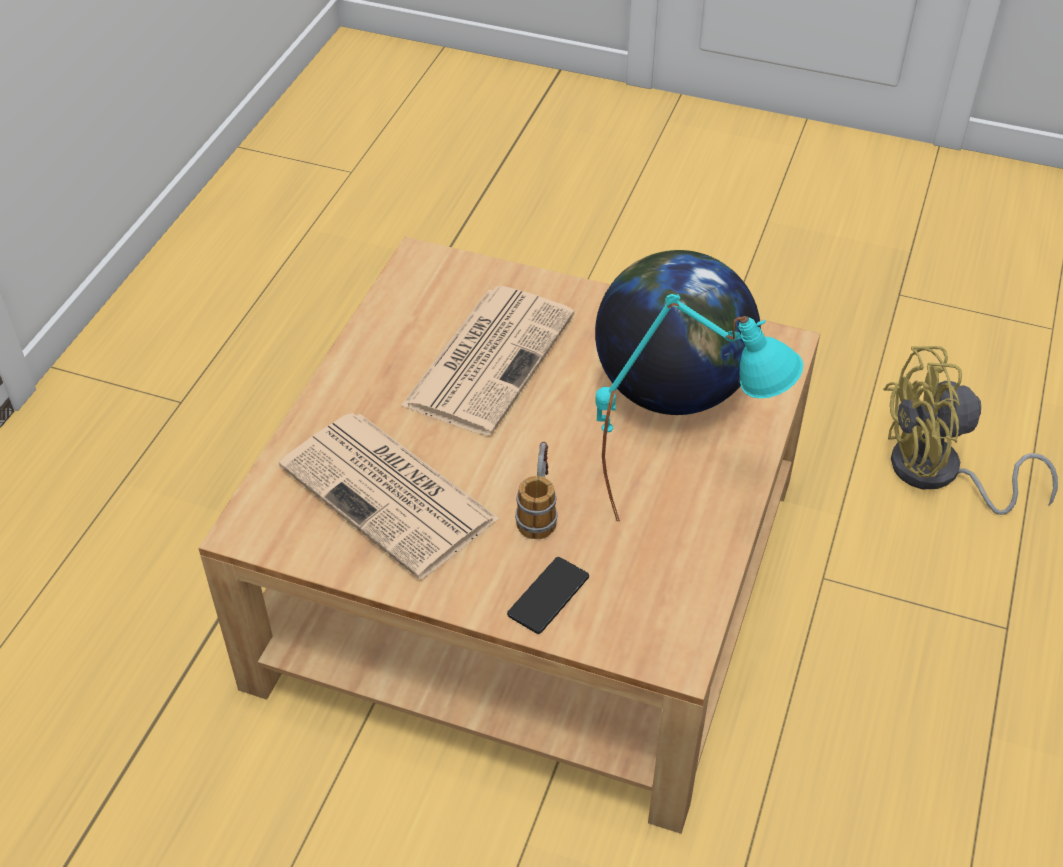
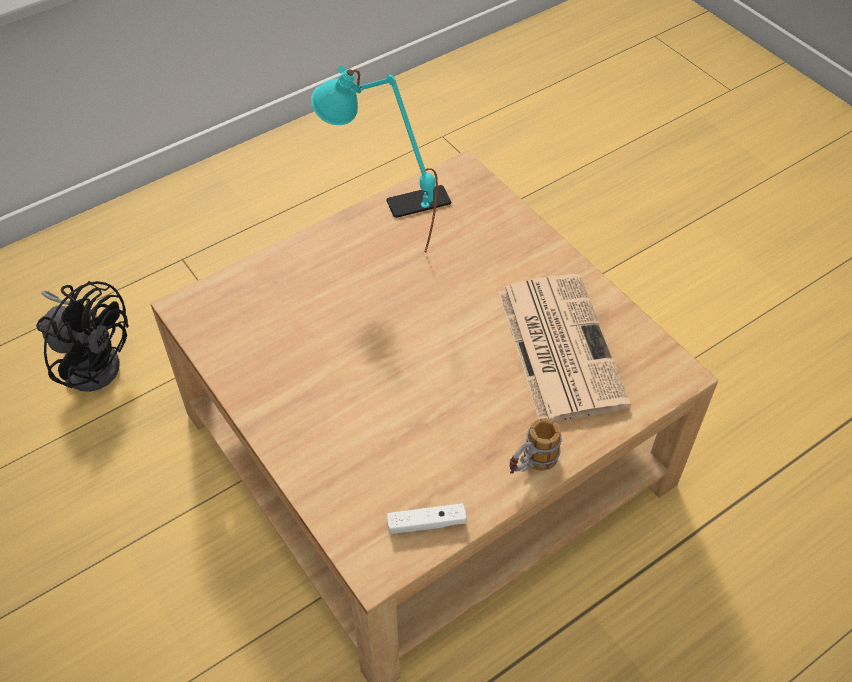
camera: 145 degrees left, 5 degrees up
(404, 299) = (426, 523): none -> white game controller
(490, 358) = (403, 418): newspaper -> none
(538, 510) = (468, 284): mug -> mug (530, 467)
(548, 596) = (505, 233): phone -> phone (418, 202)
(671, 389) = (299, 317): globe -> none
(938, 475) = (92, 359): yellow fan -> black fan

